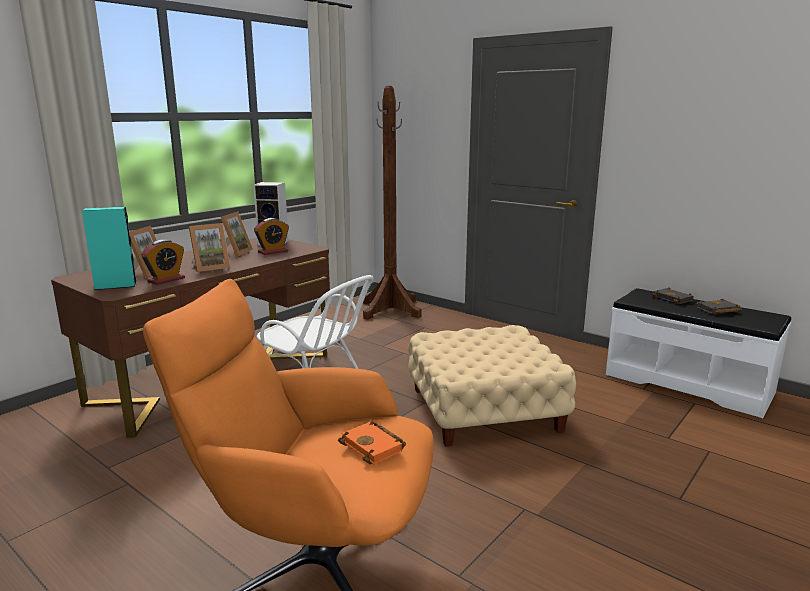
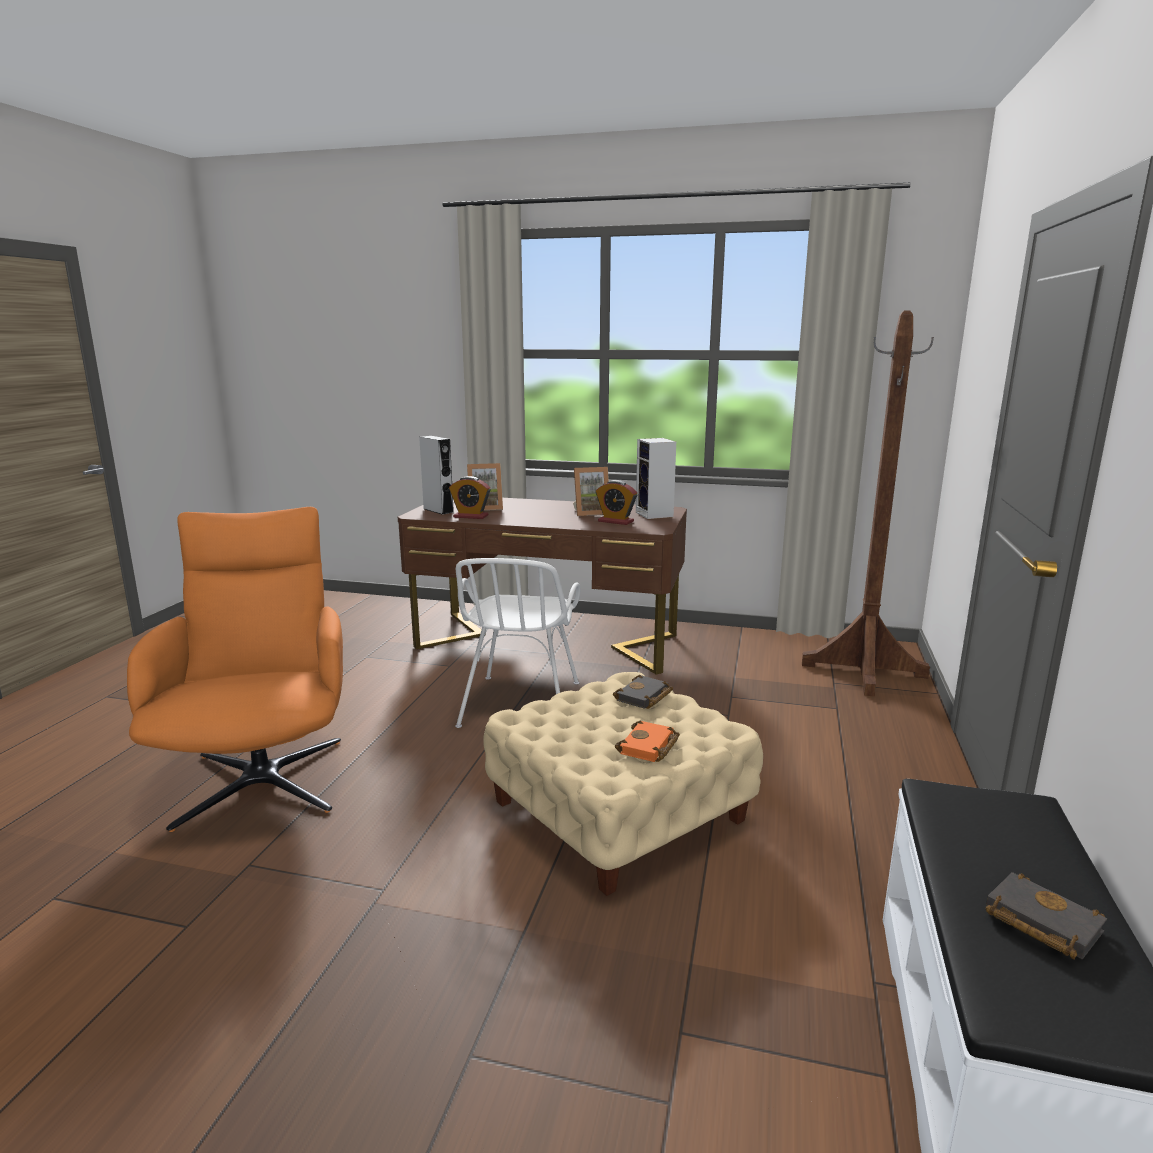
camera: 65 degrees right, 0 degrees up
(115, 286) = (438, 510): turquoise speaker -> grey speaker
(210, 267) = (526, 518): picture frame -> none
(374, 447) = (242, 689): orange book -> orange book (649, 747)
(674, 299) = (1037, 850): black book -> black book (644, 697)

